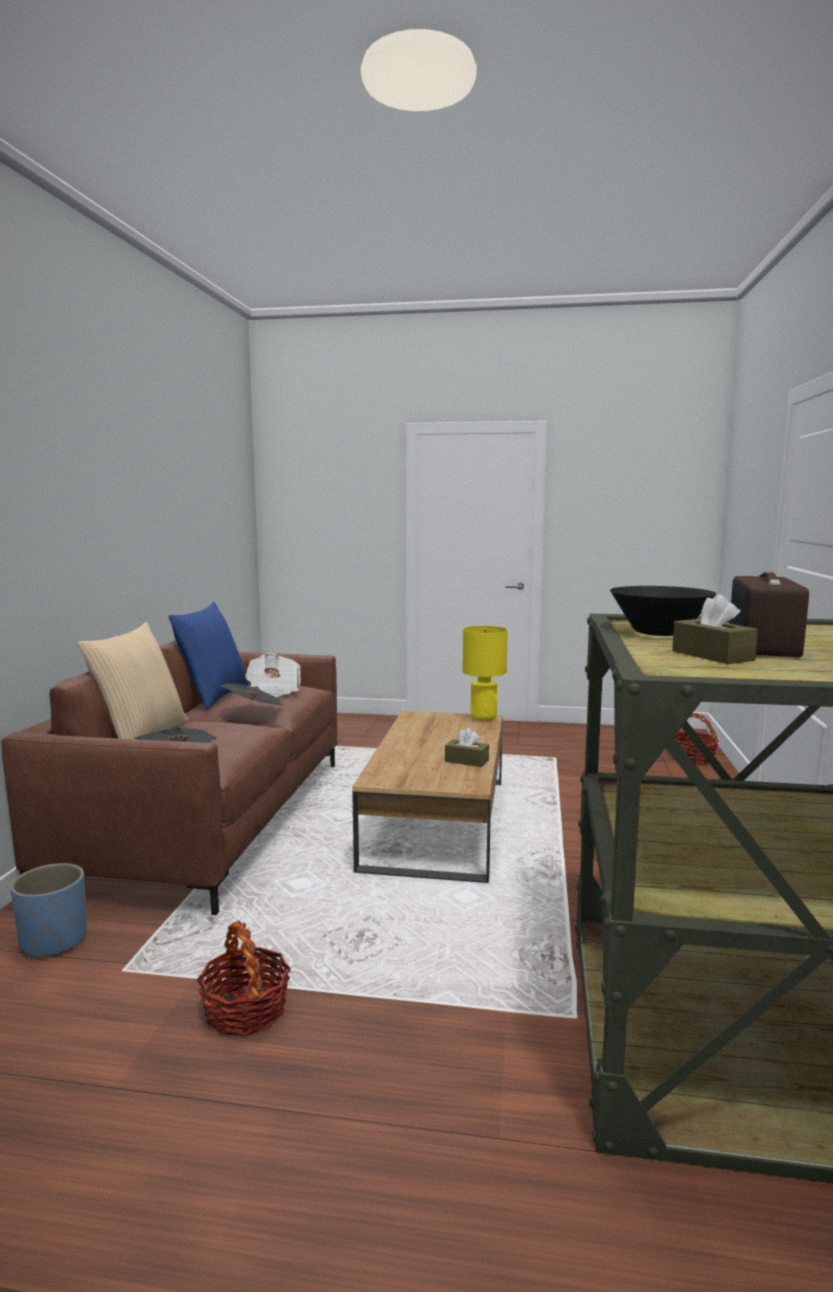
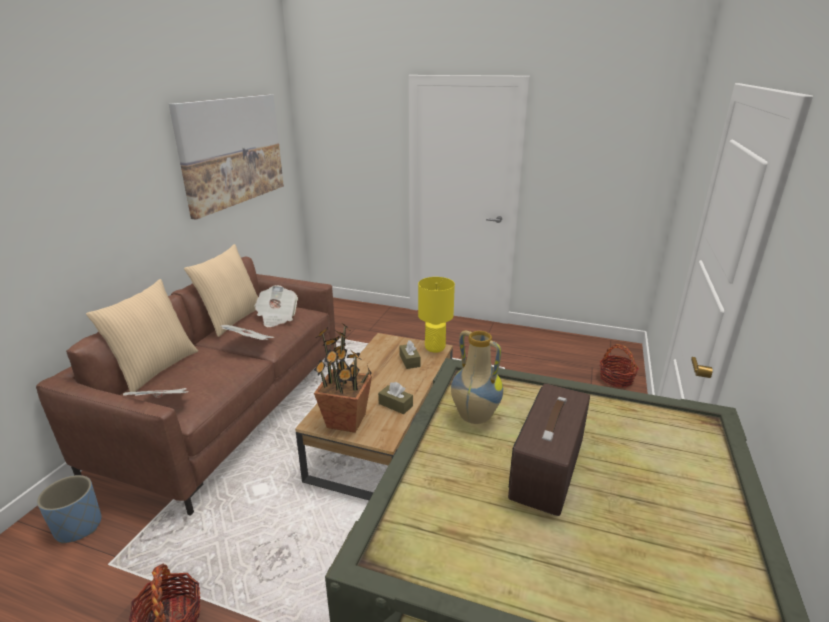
camera: 10 degrees right, 15 degrees up
(201, 499) = (232, 151): none -> picture
(213, 696) = (232, 319): blue pillow -> beige pillow
(414, 776) = (346, 421): none -> potted plant
(659, 633) = (473, 417): black bowl -> vase
(712, 655) = (475, 497): brown tissue box -> brown tissue box (409, 361)

